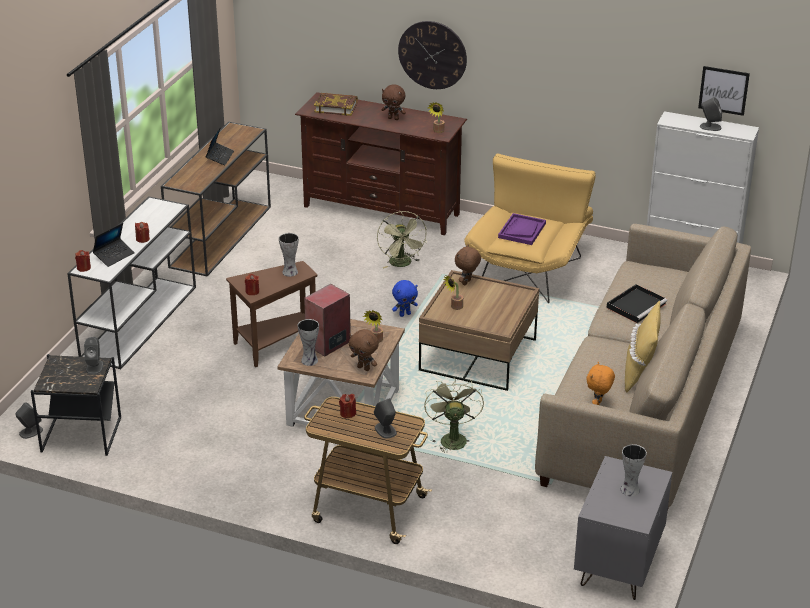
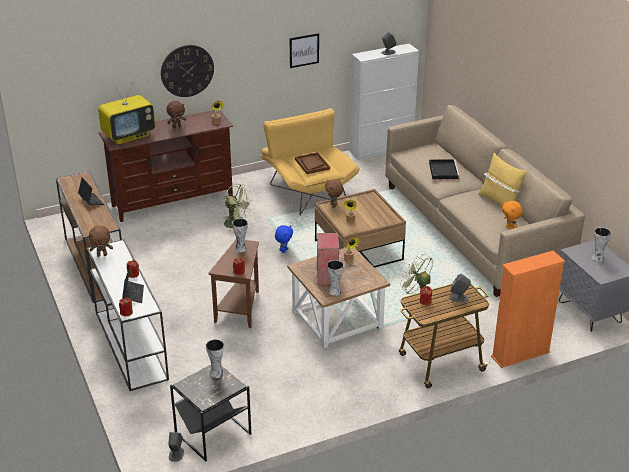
camera: 45 degrees left, 0 degrees up
(94, 367) = (216, 373): grey speaker -> vase
(336, 107) = (129, 135): book -> television
(364, 368) = (370, 278): brown plush toy -> brown plush toy (102, 255)
(461, 555) = (520, 355): none -> orange bookcase
(522, 230) = (312, 164): purple tray -> brown tray
(723, 90) = (385, 27): picture -> picture (304, 50)

